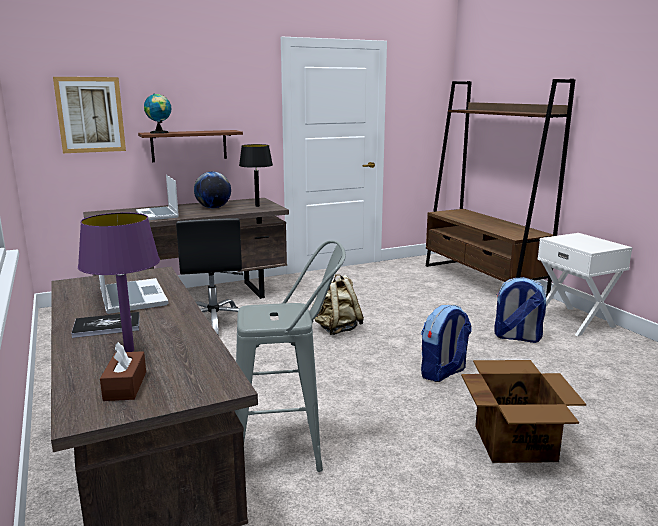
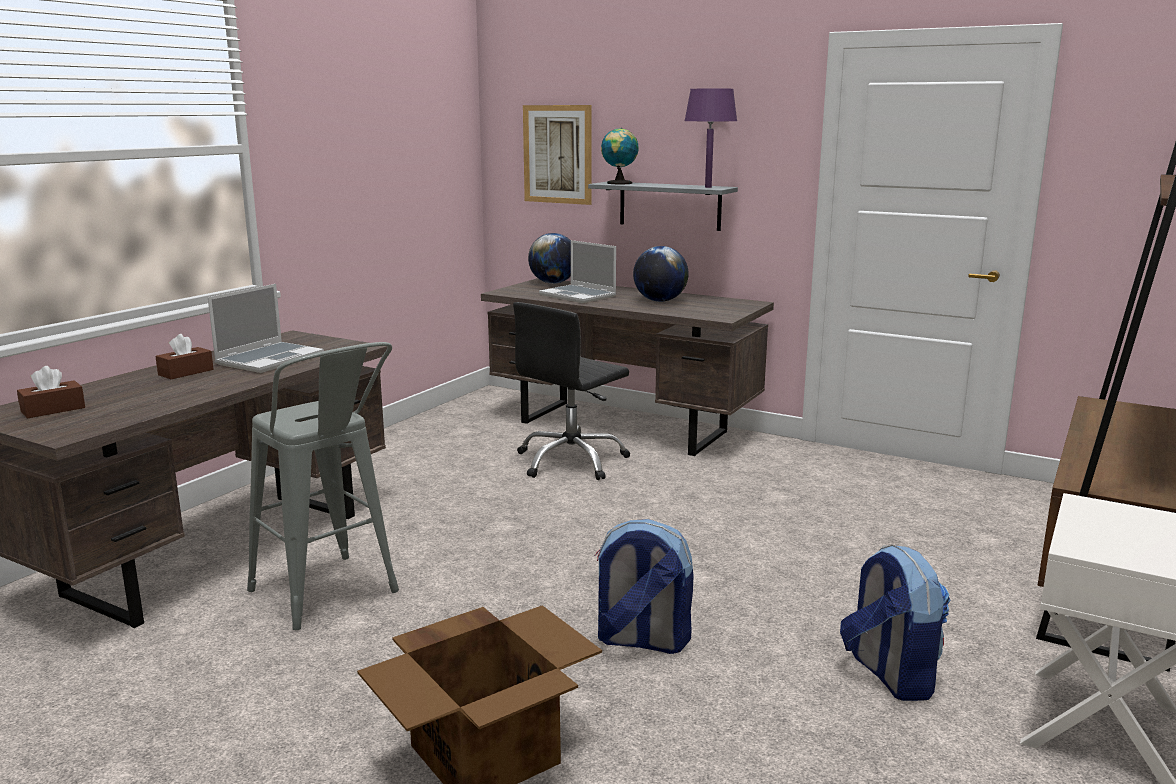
camera: 55 degrees right, 0 degrees up
(107, 326) = (186, 372): book -> brown tissue box
(109, 212) = (553, 283): none -> globe
(129, 350) = (132, 391): purple table lamp -> purple table lamp (708, 187)
(158, 215) = (579, 296): laptop -> laptop turned 75 degrees counterclockwise
(189, 145) = (669, 205): brown shelf -> grey shelf
(257, 206) = (713, 310): black table lamp -> none
(336, 329) = (671, 526): beige backpack -> none

